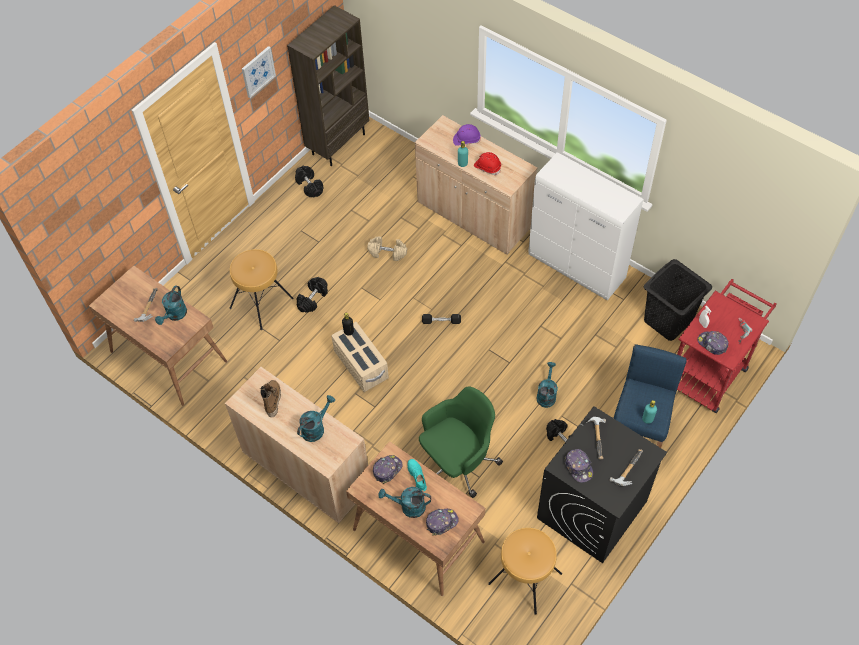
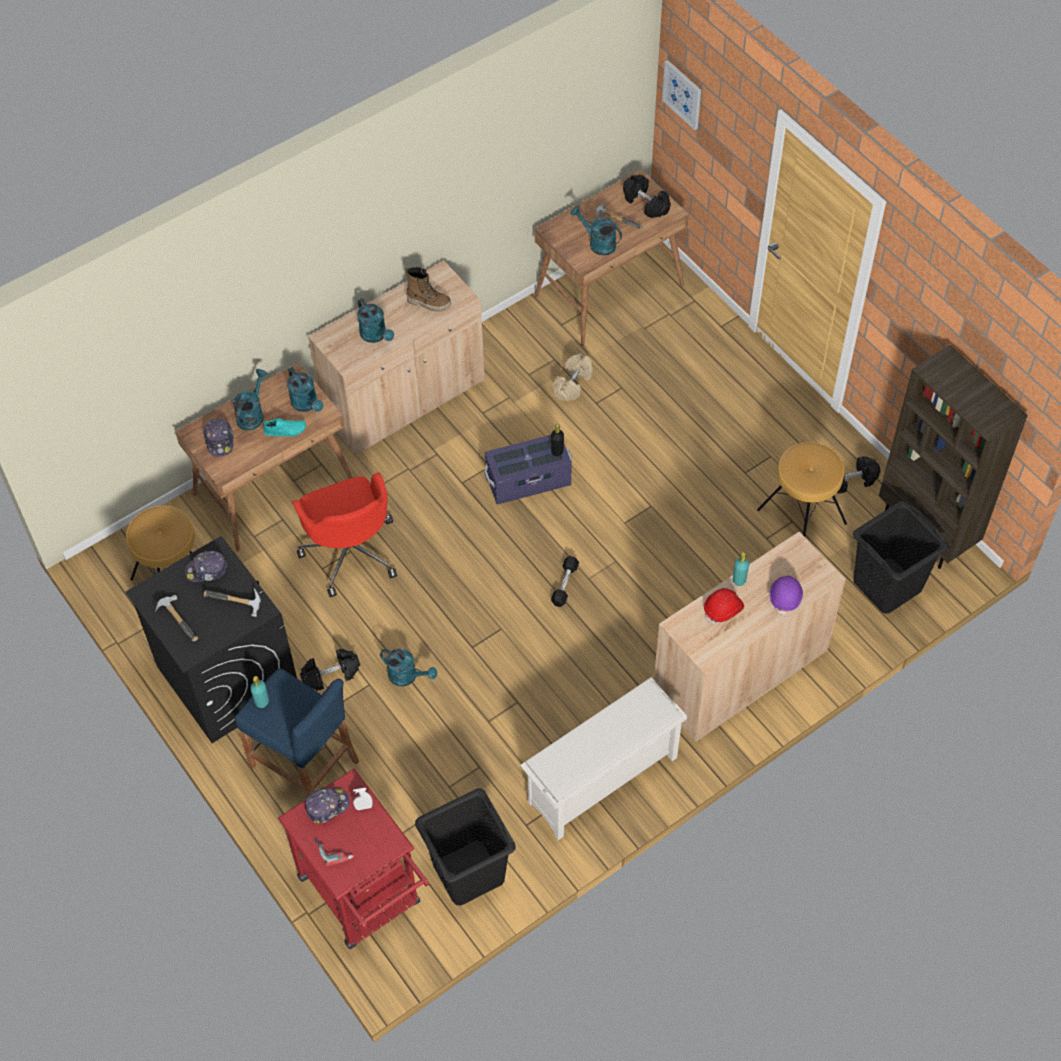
camera: 105 degrees right, 0 degrees up
(258, 71) = (910, 310): picture -> picture (682, 94)
(262, 303) = (660, 394): brown stool -> brown stool (801, 517)
(313, 299) = (649, 449): black dumbbell -> black dumbbell (645, 203)
(361, 365) = (528, 481): beige storage box -> purple storage box
(385, 156) = (888, 585): none -> black laundry basket
(387, 253) = (701, 548): beige dumbbell -> beige dumbbell (573, 384)
(387, 469) = (307, 404): cap -> turquoise watering can
(458, 462) = (350, 551): green office chair -> red office chair
(577, 267) = (602, 781): white cabinet -> white shoe rack

